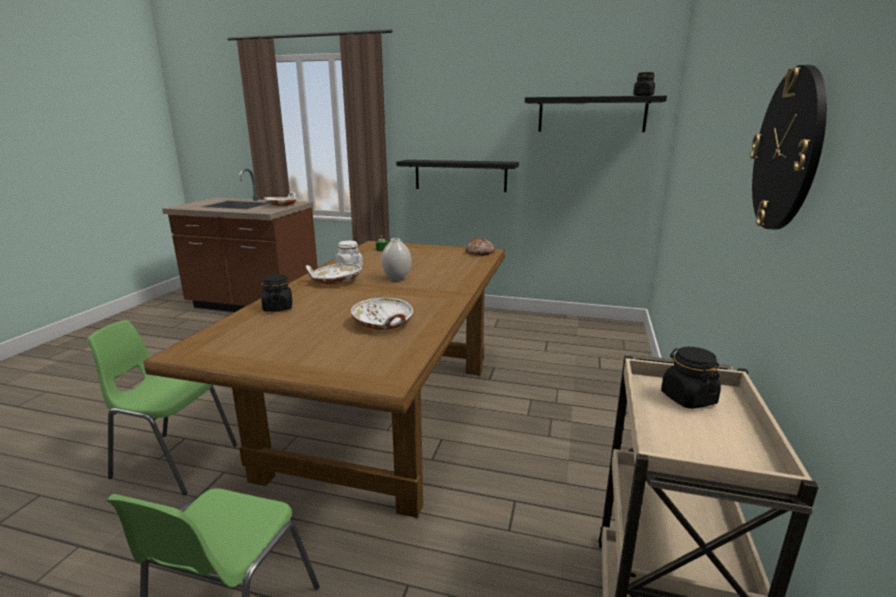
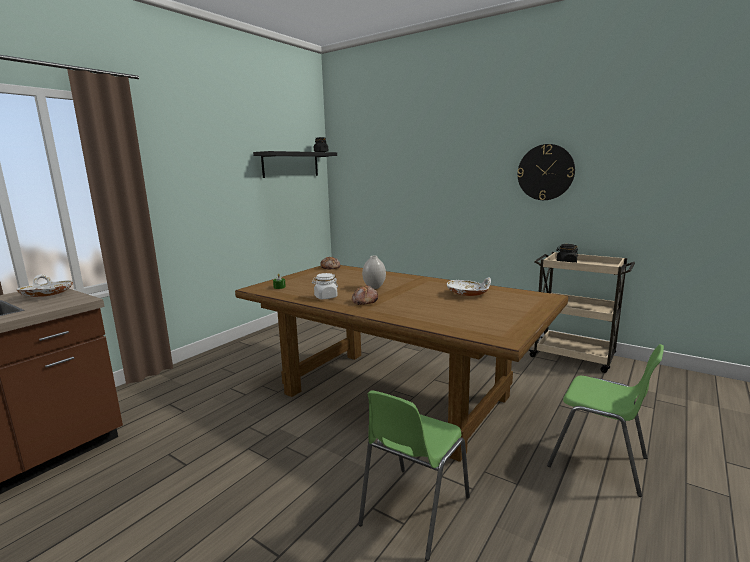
camera: 70 degrees left, 5 degrees down
(278, 308) = (420, 316): black jar -> none
(335, 281) = (364, 301): white bowl -> bread
(460, 175) = (211, 221): black shelf -> none

